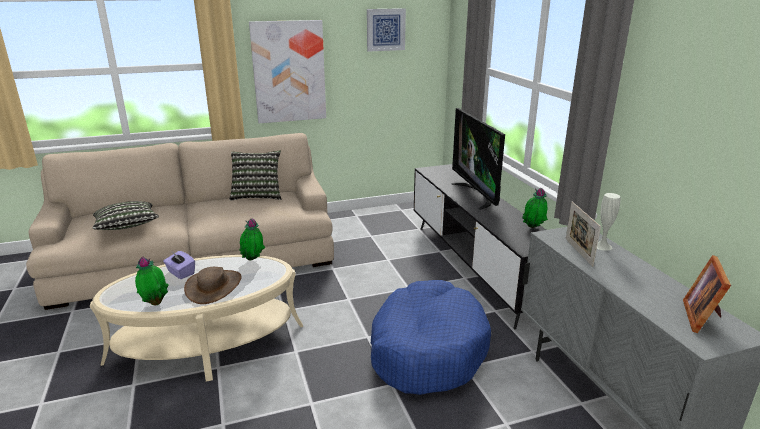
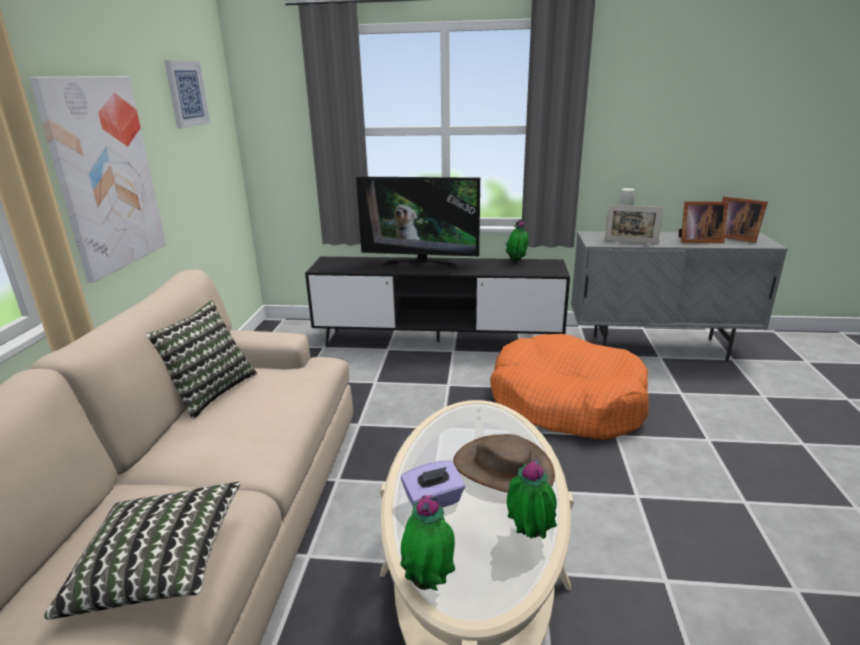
camera: 65 degrees left, 0 degrees up
(253, 260) = (440, 425): potted plant -> potted plant (429, 582)
(427, 349) = (566, 402): blue dog bed -> orange dog bed
(643, 290) = (697, 240): none -> picture frame

